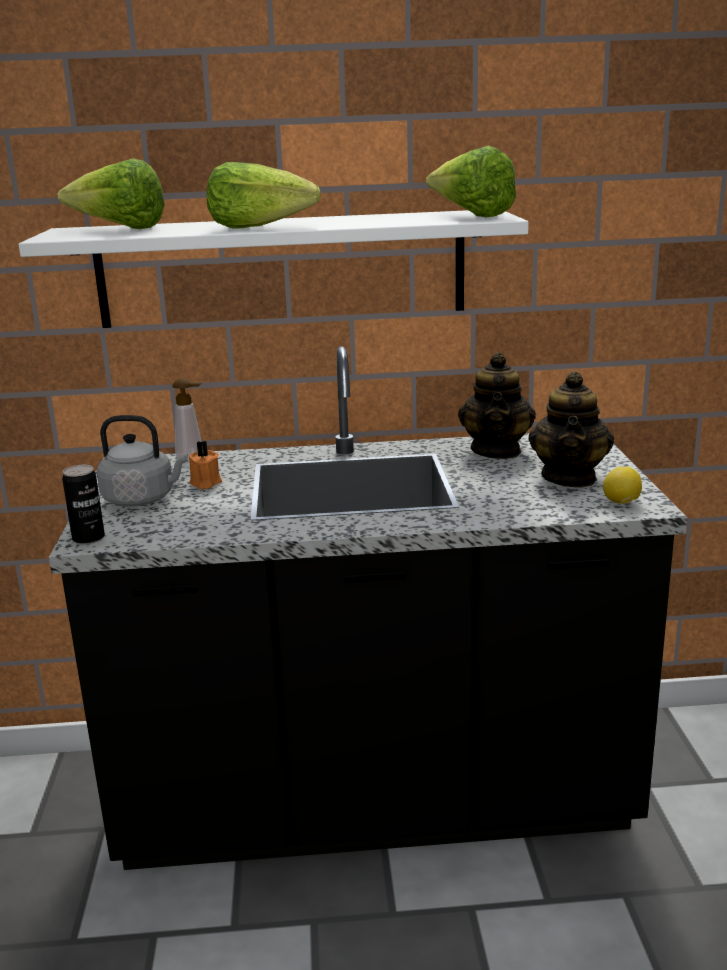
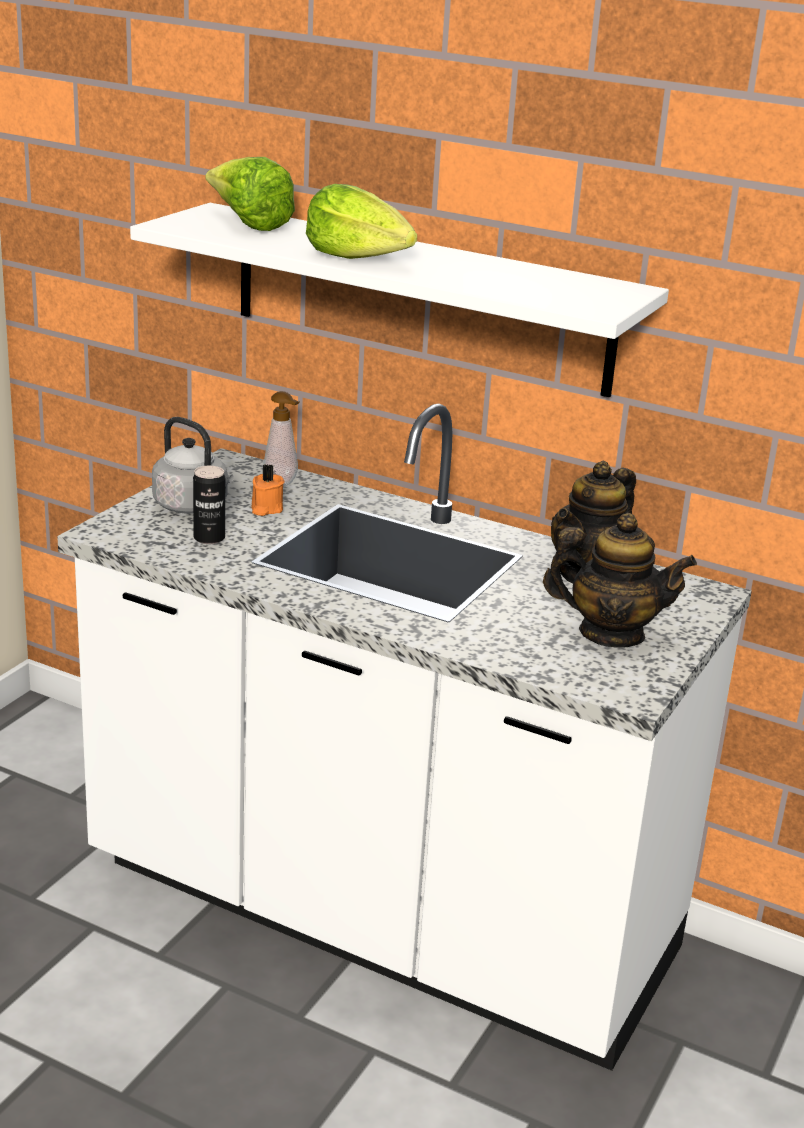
camera: 30 degrees right, 5 degrees up
(88, 538) = (105, 529): can -> can (209, 538)
(375, 804) = (379, 917): black counter -> white counter
(470, 216) = (588, 296): lettuce -> none
(569, 478) = (611, 634): teapot -> teapot turned 120 degrees counterclockwise
(621, 503) = (613, 681): lemon -> none

